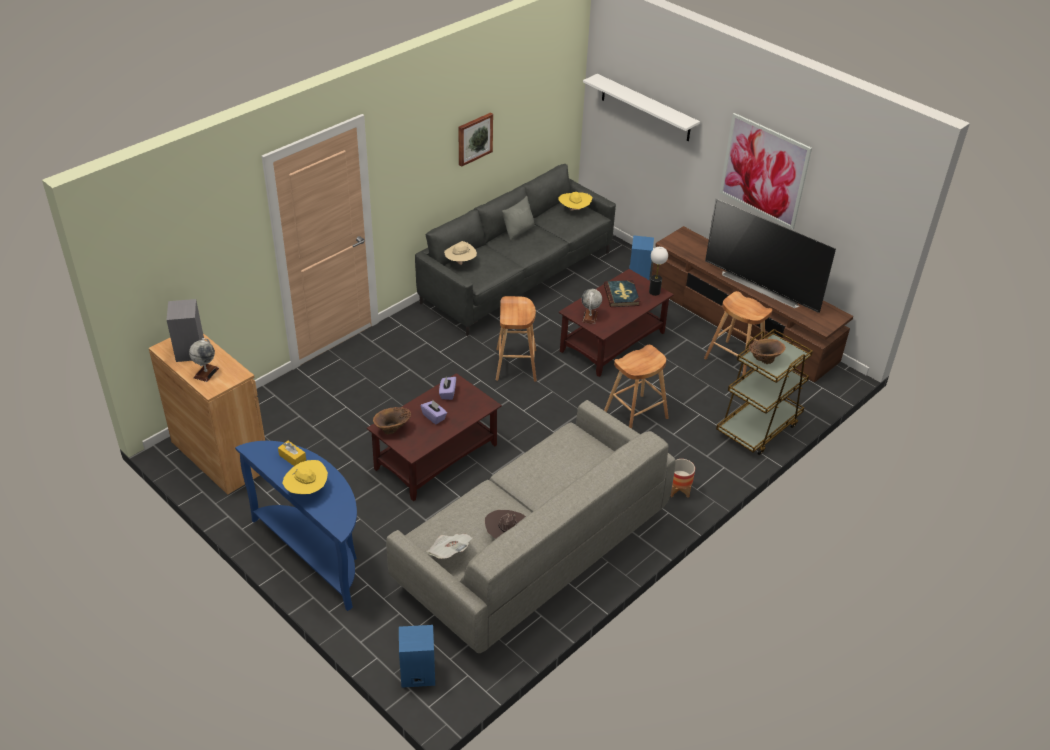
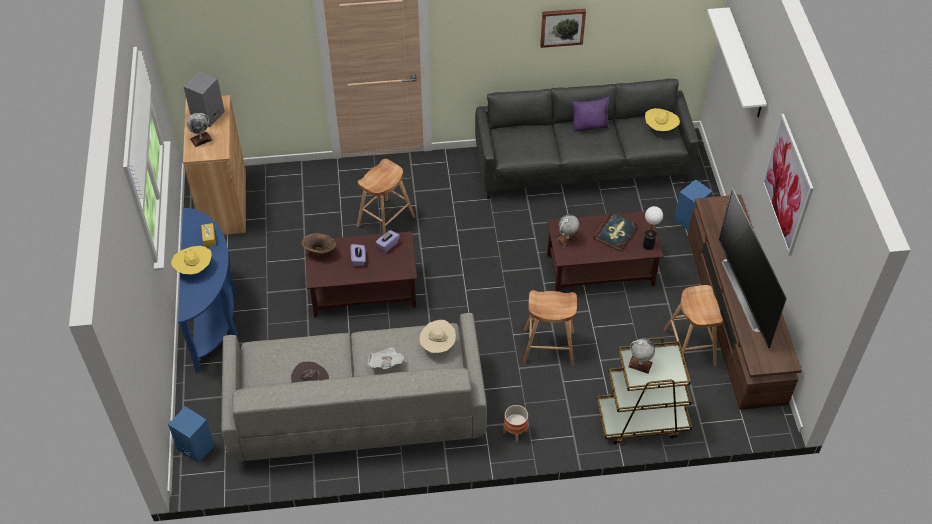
camera: 40 degrees right, 10 degrees up
(449, 552) = (262, 373): newspaper -> newspaper (386, 364)
(460, 263) = (509, 133): beige hat -> beige hat (437, 345)
(516, 364) = (499, 246): brown stool -> brown stool (386, 221)
(519, 231) = (590, 126): grey pillow -> purple pillow
(763, 360) = (640, 364): brown vase -> globe

